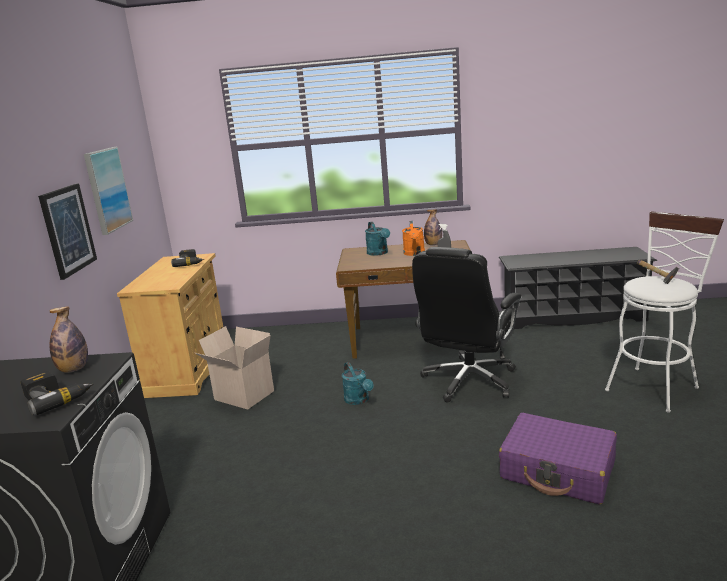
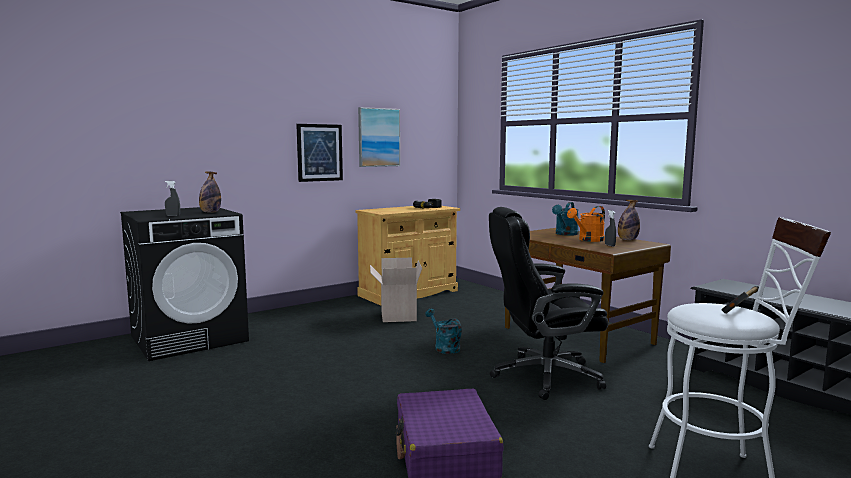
camera: 50 degrees right, 10 degrees down
(57, 398) = (173, 216): power drill -> grey spray bottle
(359, 400) = (444, 347): turquoise watering can -> turquoise watering can turned 120 degrees clockwise

